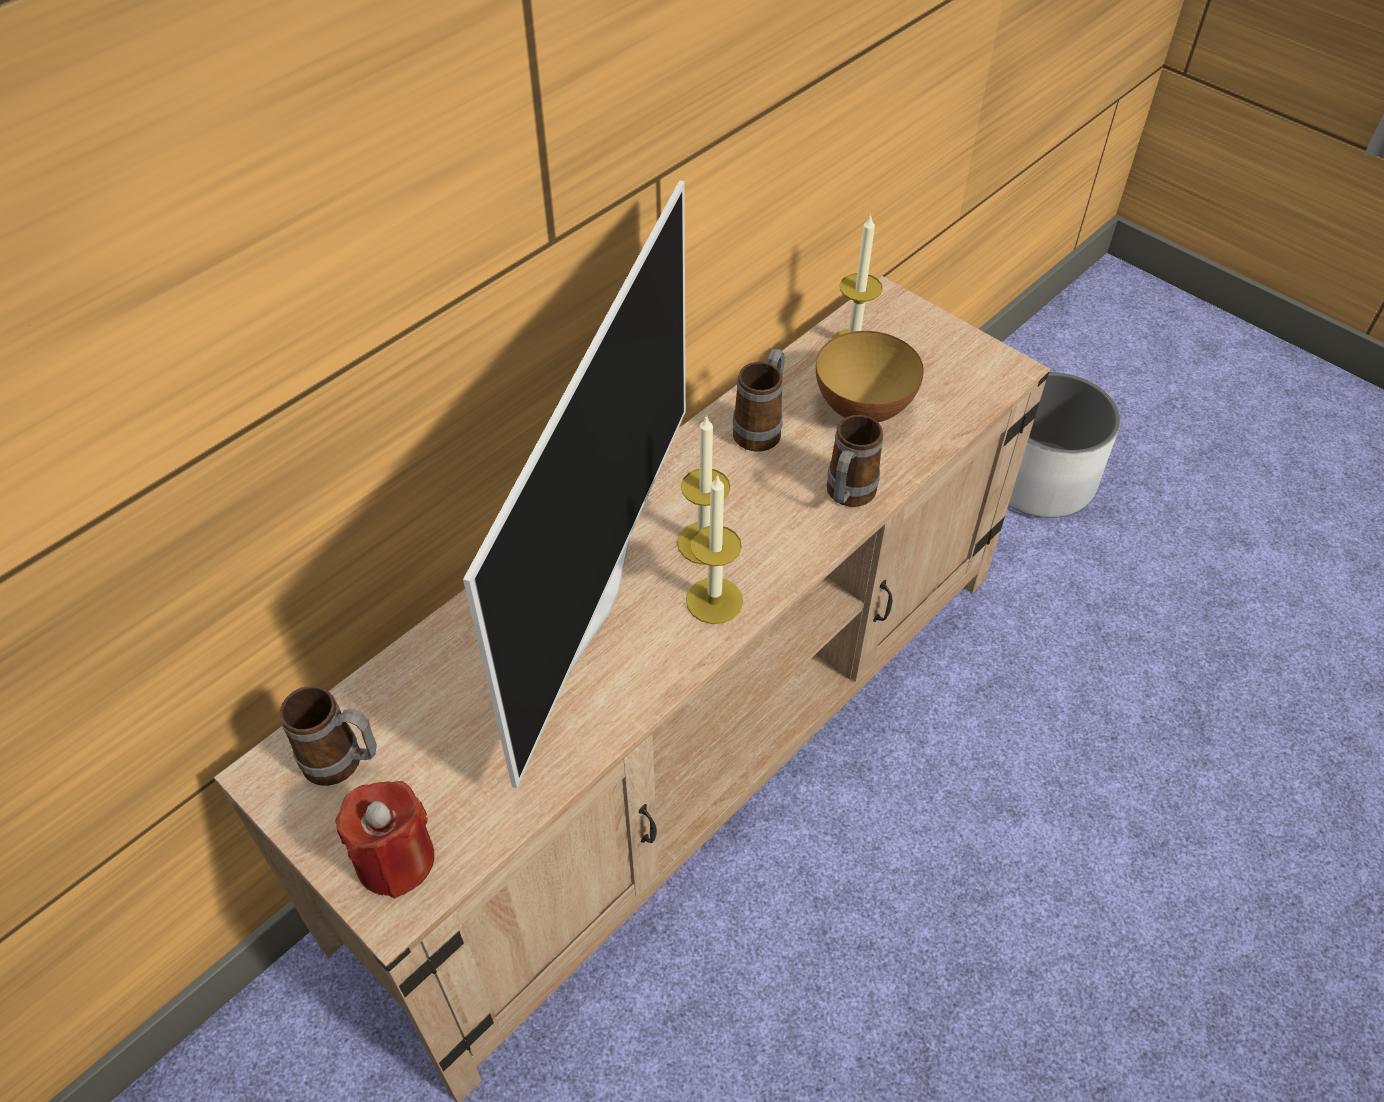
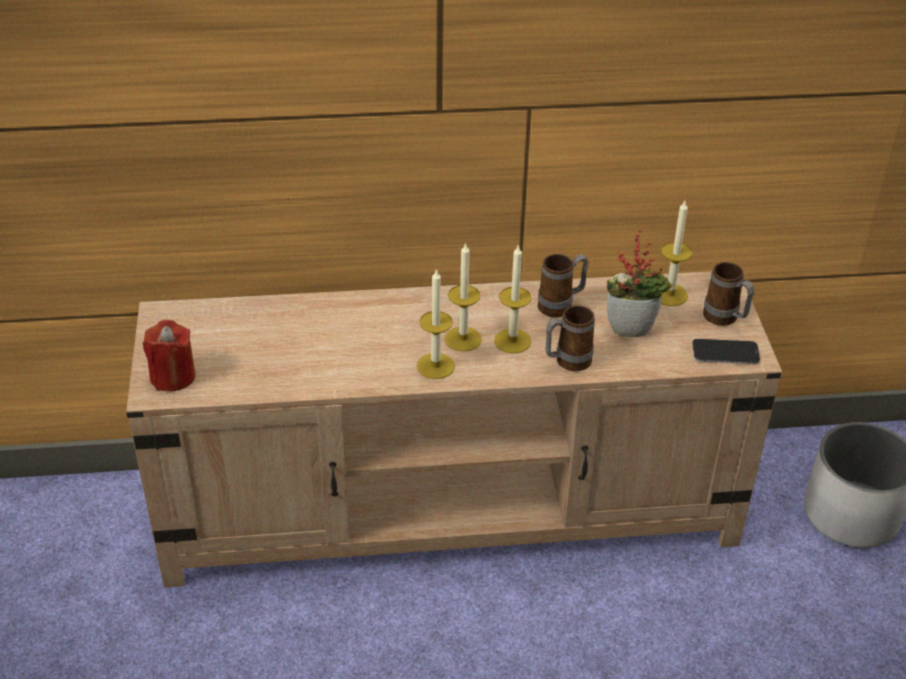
camera: 40 degrees right, 10 degrees down
(343, 763) = (193, 328): mug -> mug (725, 320)
(591, 597) = (377, 329): television -> none
(761, 508) = (512, 341): none -> candle
(863, 409) = (632, 328): bowl -> potted plant
(980, 381) = (725, 353): none -> phone

